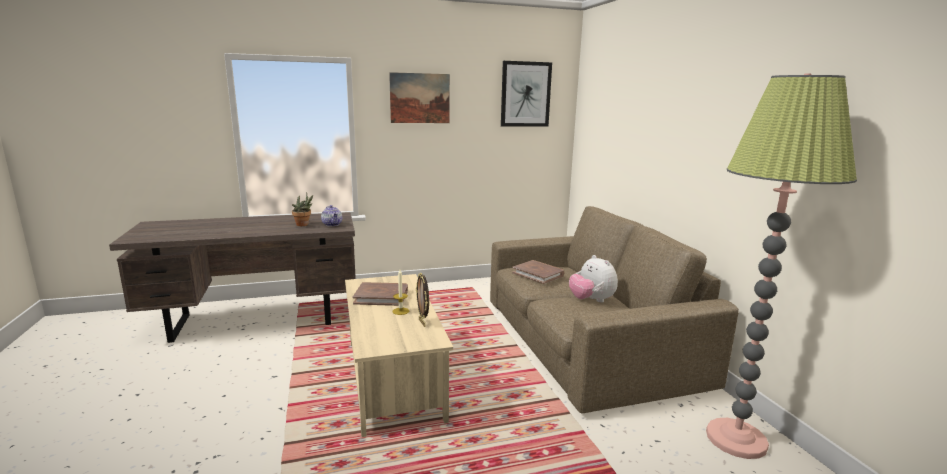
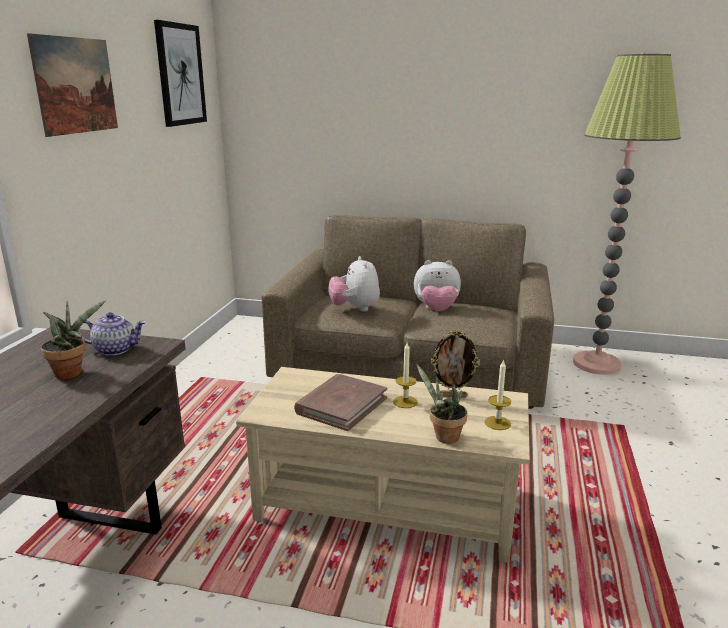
camera: 60 degrees left, 5 degrees up
(364, 329) = (443, 437): none -> potted plant
(396, 342) = (497, 423): none -> candle
(538, 274) = (355, 308): brown book -> plush toy

